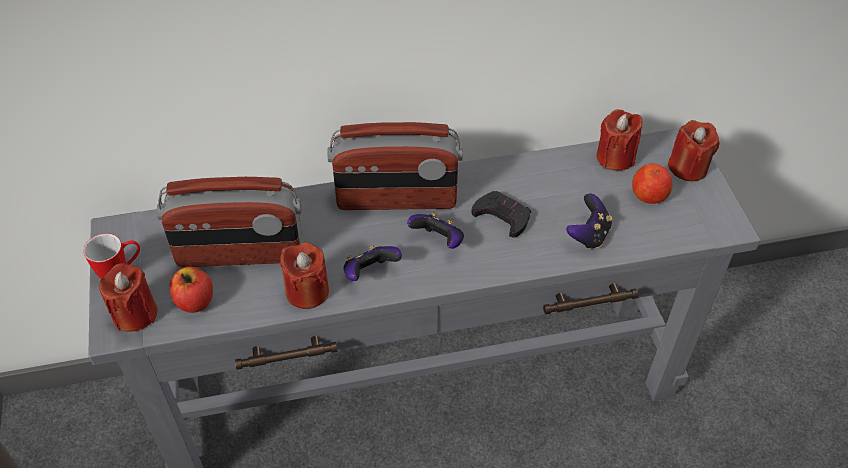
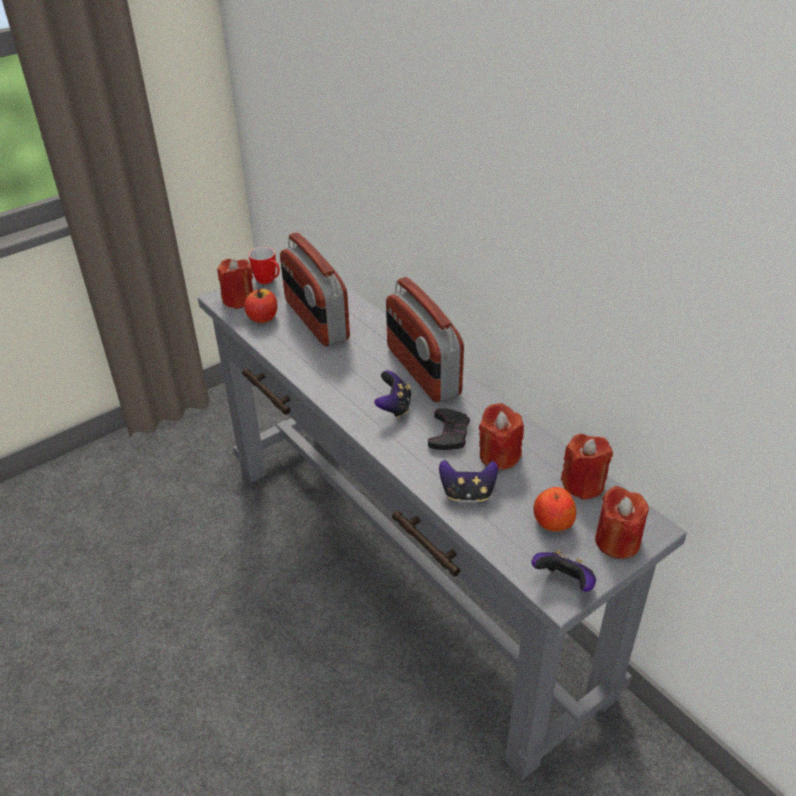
camera: 65 degrees right, 10 degrees down
(307, 291) = (301, 361): red candle -> red candle (499, 456)
(370, 273) = (337, 383): game controller -> game controller (564, 582)

